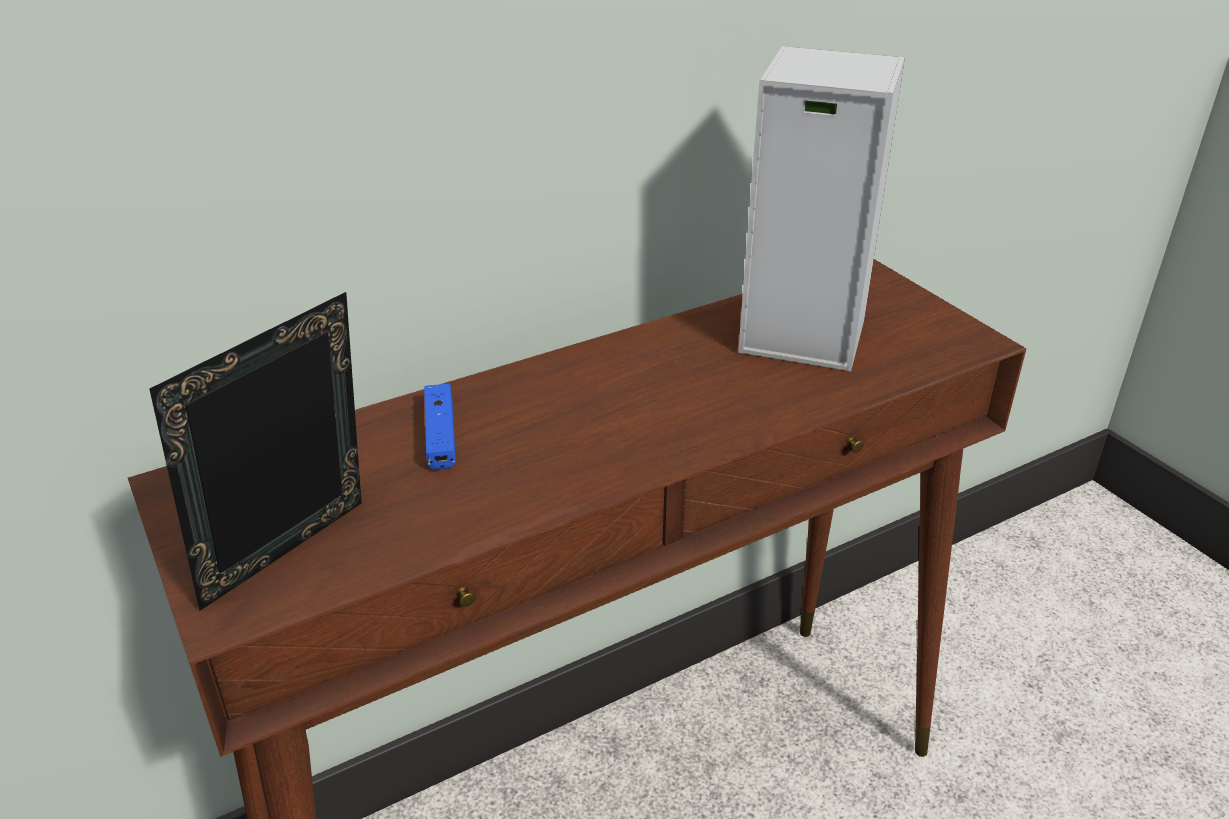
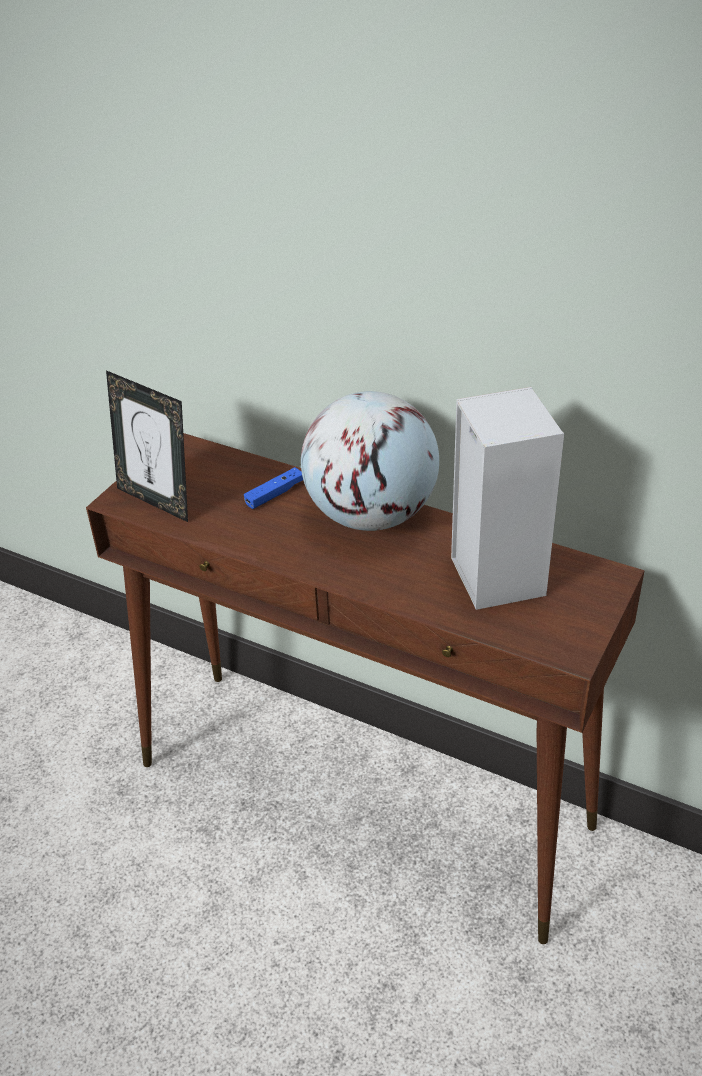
camera: 60 degrees right, 5 degrees up
(296, 560) = (157, 500): picture frame -> picture frame turned 150 degrees counterclockwise
(588, 376) = (371, 515): none -> globe

